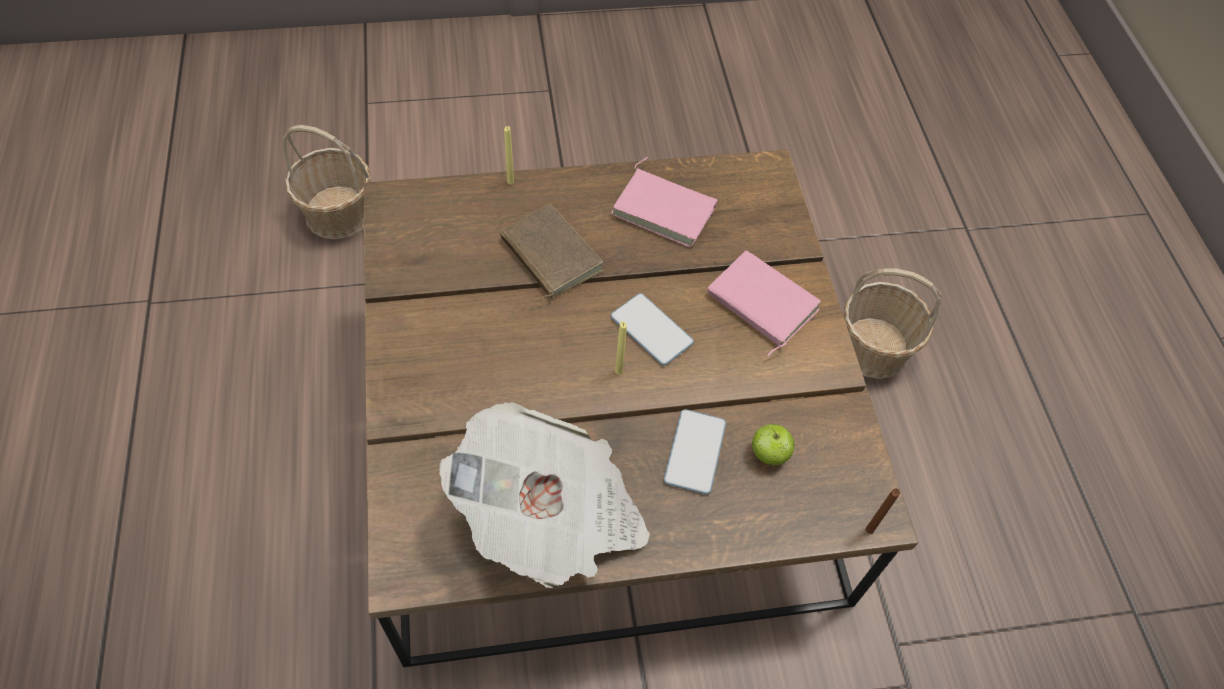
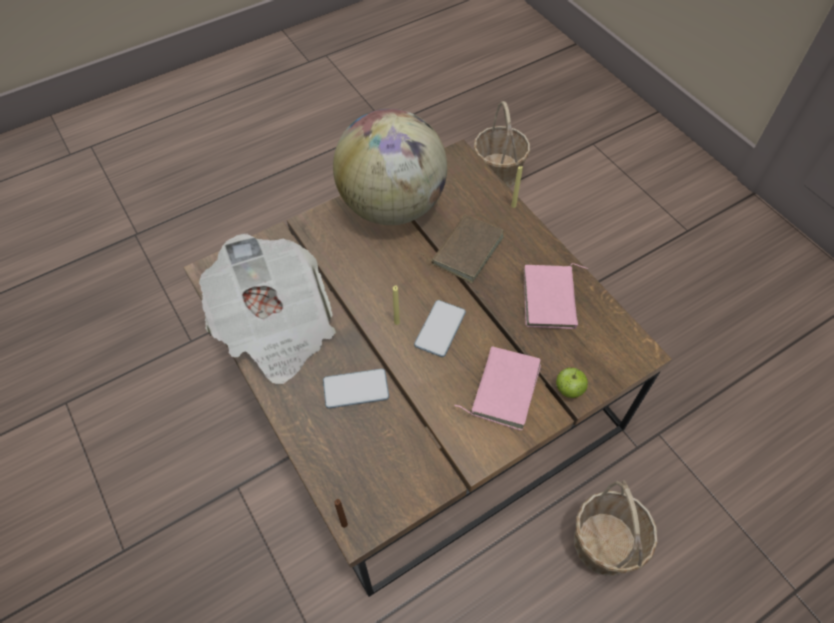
camera: 70 degrees right, 0 degrees up
(427, 303) = (392, 205): none -> globe
(769, 454) = (376, 436): apple -> apple (568, 389)

